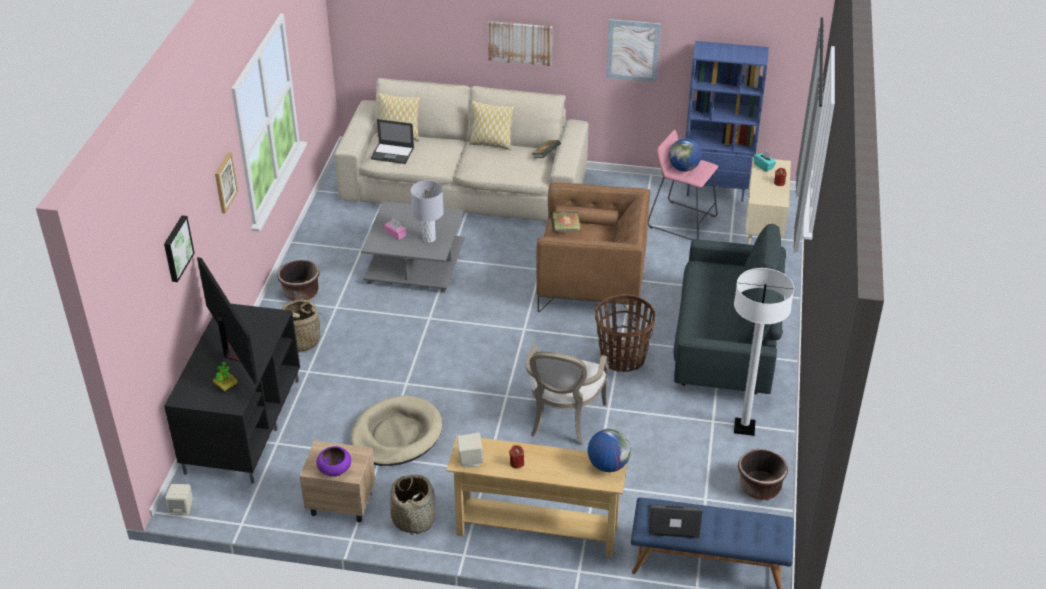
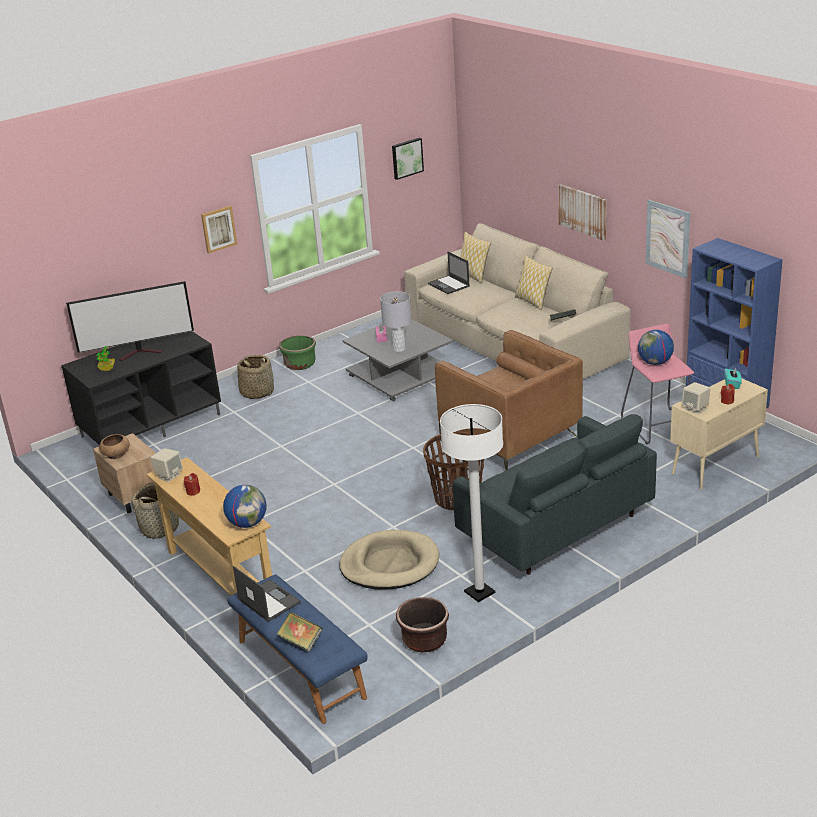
camera: 45 degrees right, 10 degrees down
(176, 248) = (119, 249): picture -> picture (406, 158)
(181, 508) = (52, 454): beige speaker -> beige speaker (695, 408)
(233, 352) = (141, 352): television -> television turned 60 degrees clockwise
(301, 293) = (300, 365): brown planter -> green planter
(335, 469) = (116, 455): purple bowl -> brown bowl
(396, 434) = (227, 473): beige dog bed -> beige dog bed (390, 564)
(562, 420) = (347, 518): armchair -> none
(565, 229) = (496, 373): book -> book (301, 641)

